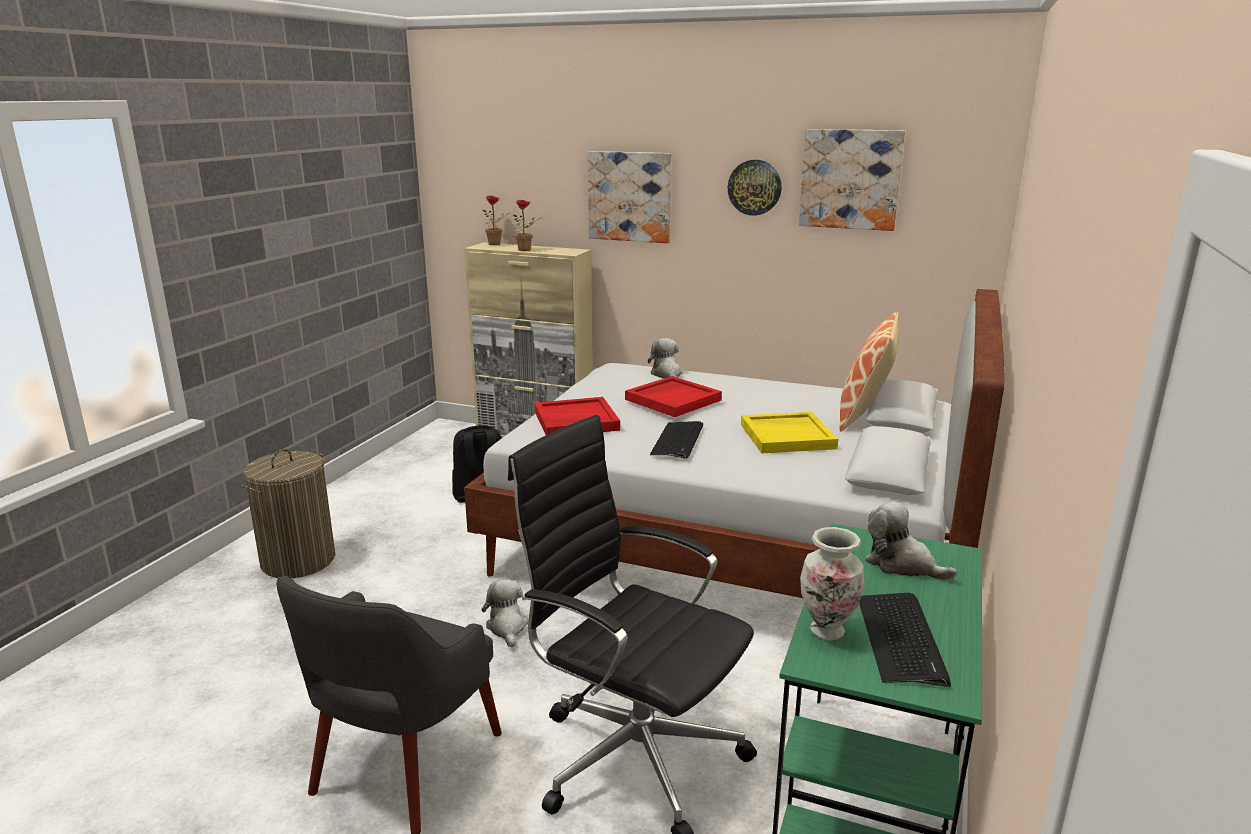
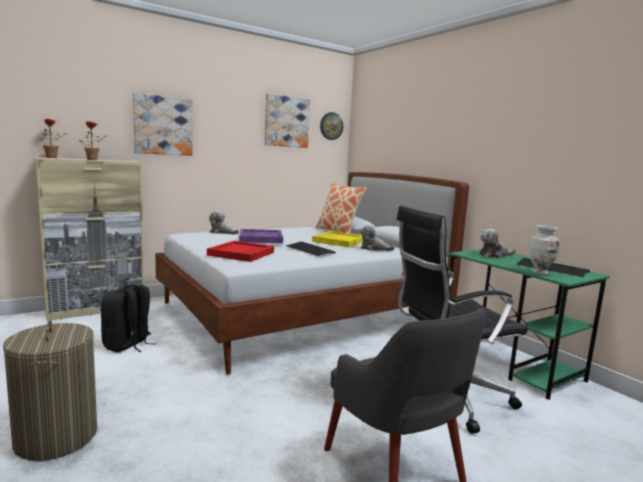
camera: 55 degrees left, 10 degrees down
(507, 627) = (292, 388): plush toy -> plush toy (374, 248)
(673, 399) = (260, 238): red tray -> purple tray
(754, 187) = (240, 123): wall clock -> wall clock (331, 126)

